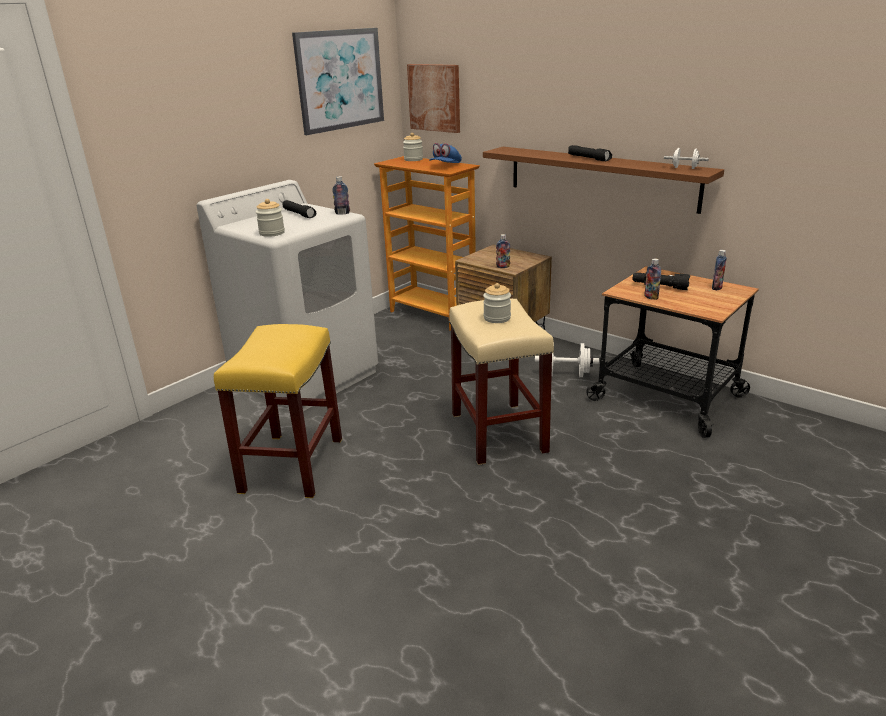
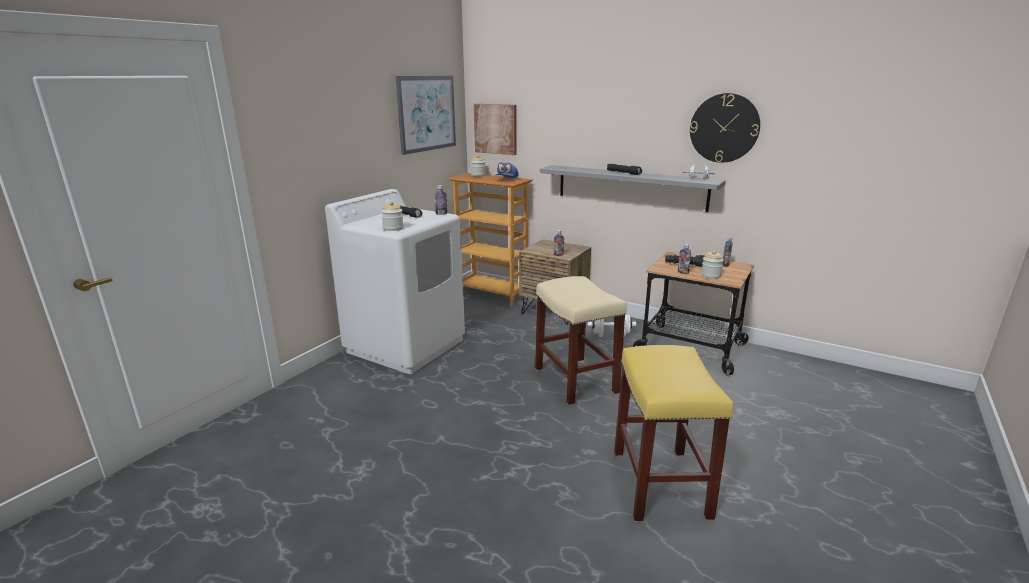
camera: 10 degrees left, 5 degrees down
(293, 465) = (419, 415): yellow stool -> yellow stool (661, 484)
(497, 318) = (579, 290): jar -> jar (710, 275)
(600, 178) = (630, 187): brown shelf -> grey shelf
(723, 95) = (724, 128): none -> wall clock

